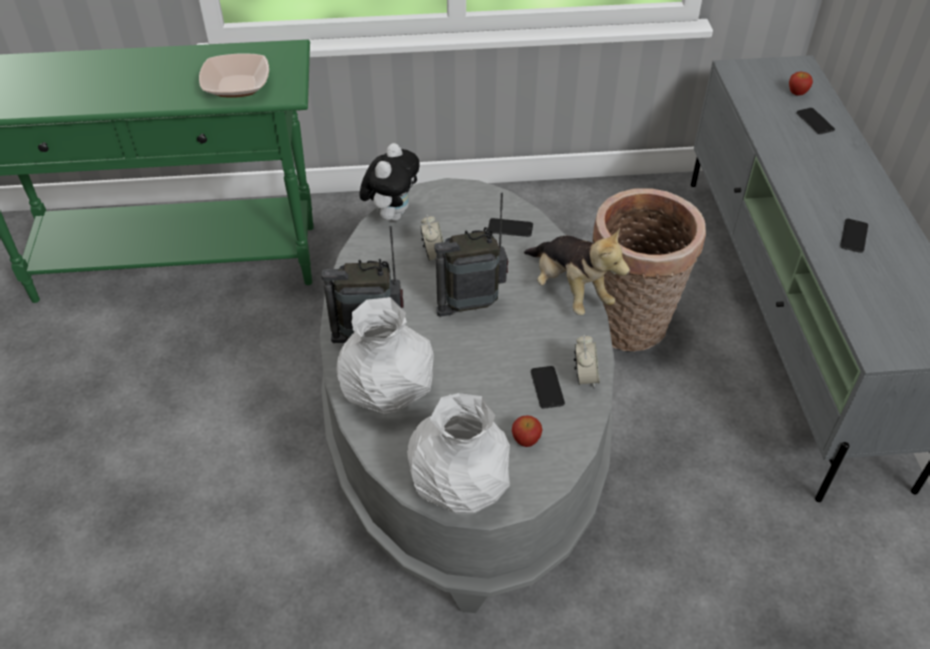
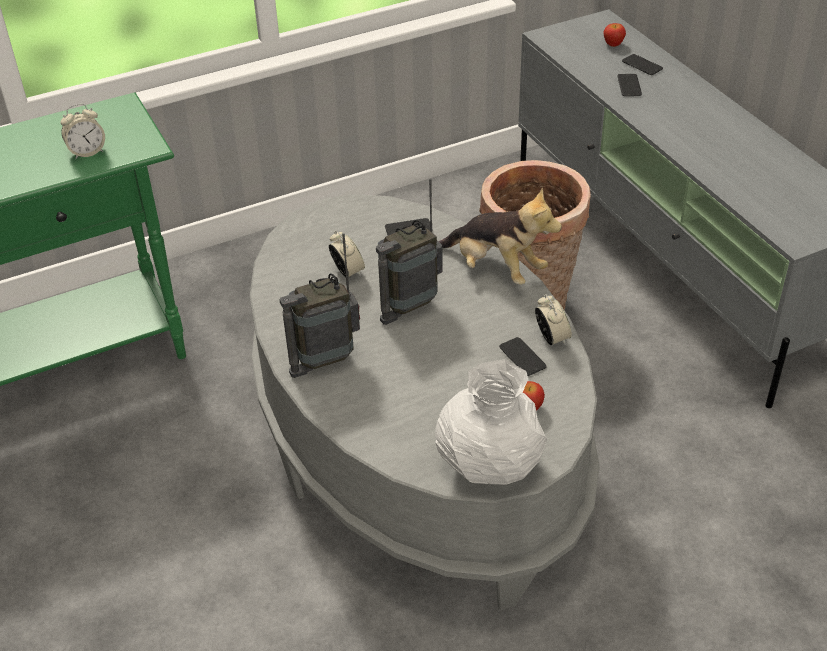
camera: 20 degrees left, 5 degrees down
(237, 86) = (87, 152): bowl -> alarm clock
(389, 392) = (375, 405): white vase -> none
(392, 214) = (284, 246): plush toy -> none
(853, 236) = (726, 153): phone -> phone (629, 86)

